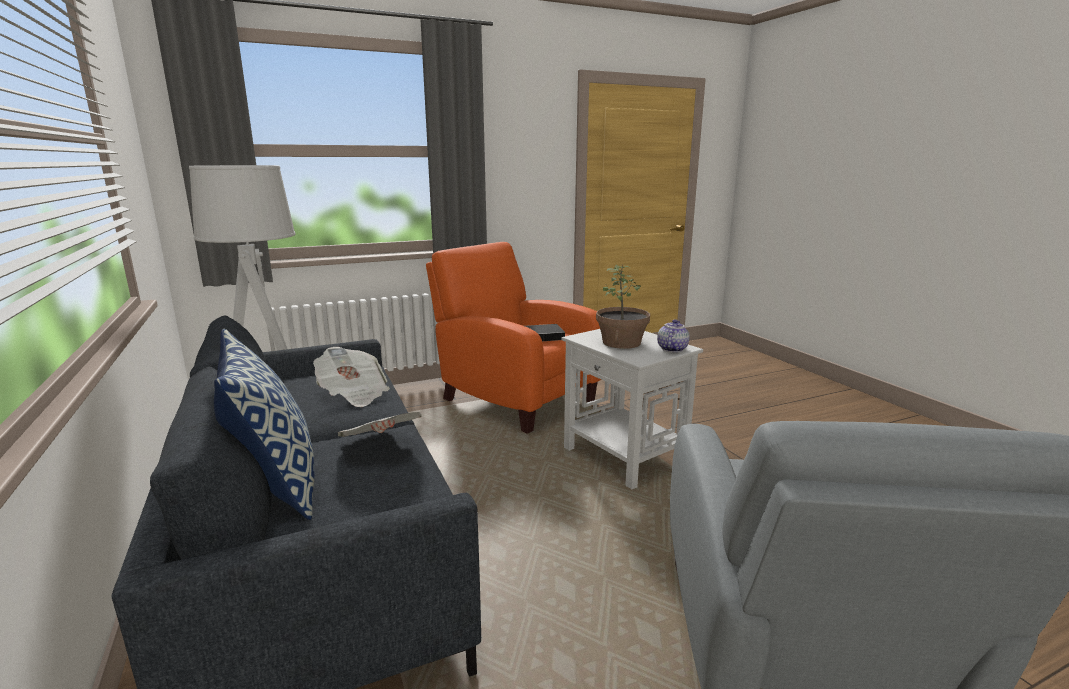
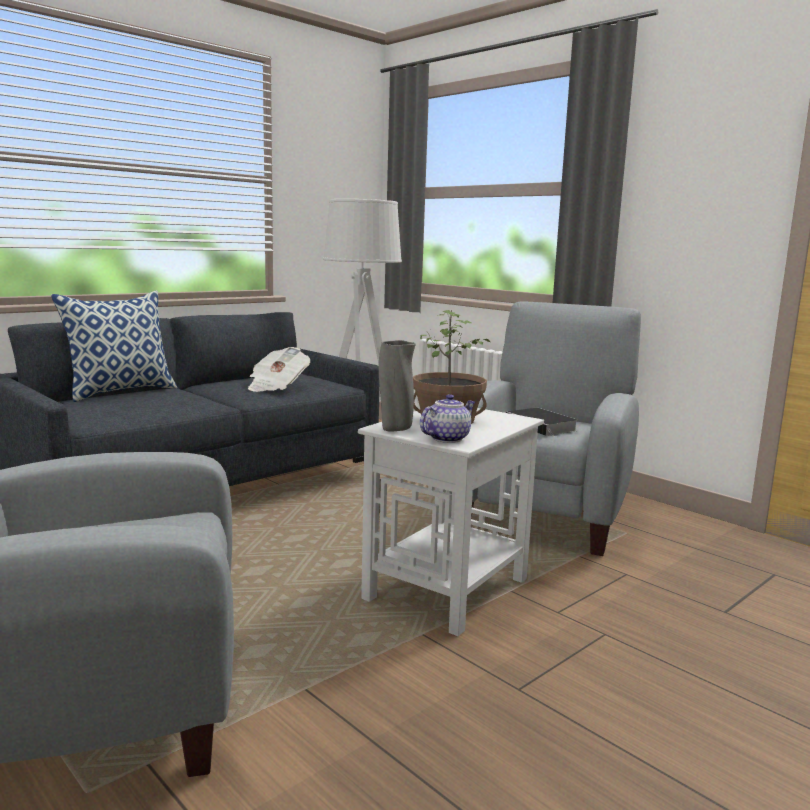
camera: 70 degrees right, 5 degrees down
(381, 446) = (179, 401): newspaper -> none
(514, 398) = (547, 511): orange armchair -> grey armchair
(645, 357) = (395, 429): none -> grey vase
(671, 349) = (446, 438): teapot -> teapot turned 45 degrees counterclockwise

